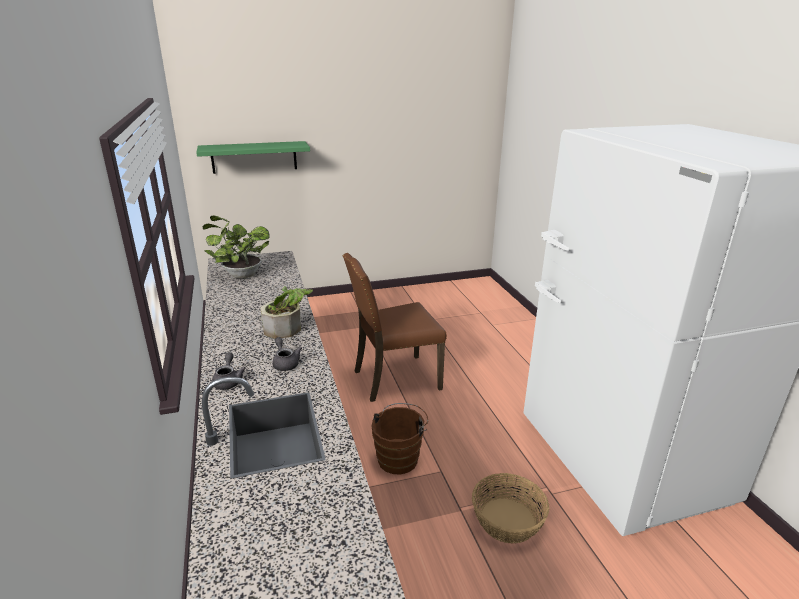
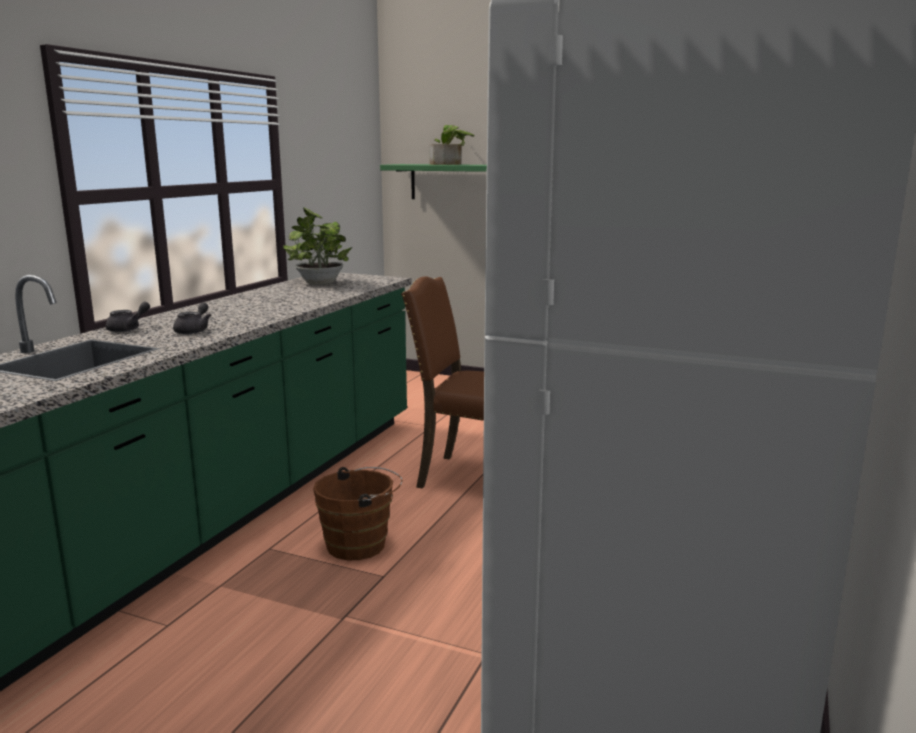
camera: 40 degrees right, 10 degrees down
(288, 328) = (258, 315): potted plant -> potted plant (450, 164)
(507, 520) = (377, 655): basket -> none

